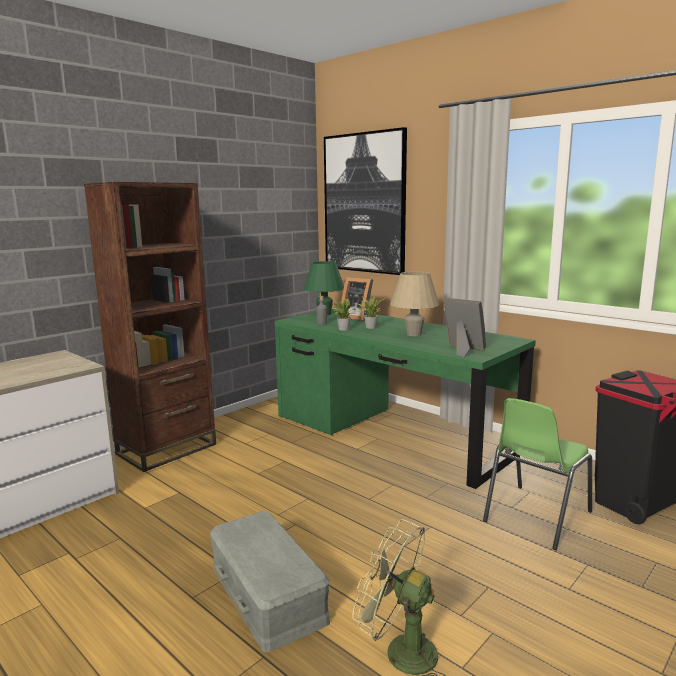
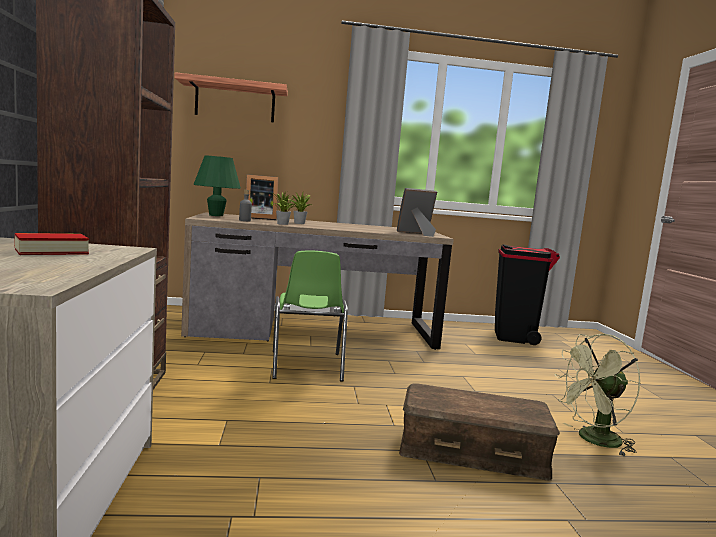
camera: 50 degrees left, 5 degrees down
(39, 367) = (51, 251): none -> book
(269, 592) = (472, 450): grey storage box -> brown storage box
(364, 203) = (235, 102): picture -> shelf
(392, 433) = (313, 330): green desk -> brown desk
(414, 334) = (349, 227): beige table lamp -> none
(535, 516) = (494, 355): green chair -> green chair (306, 366)

